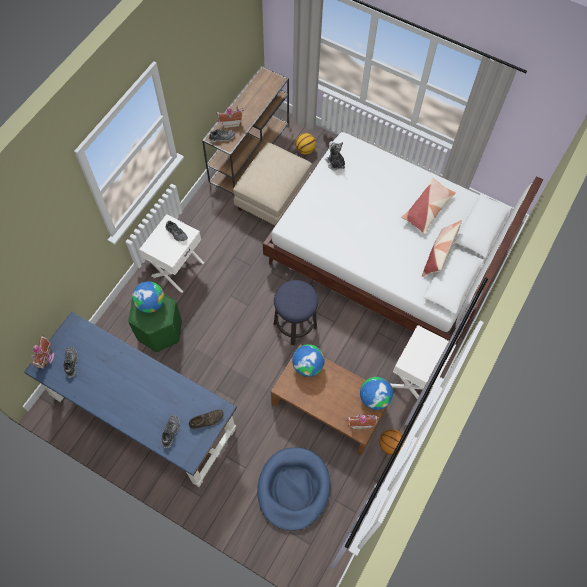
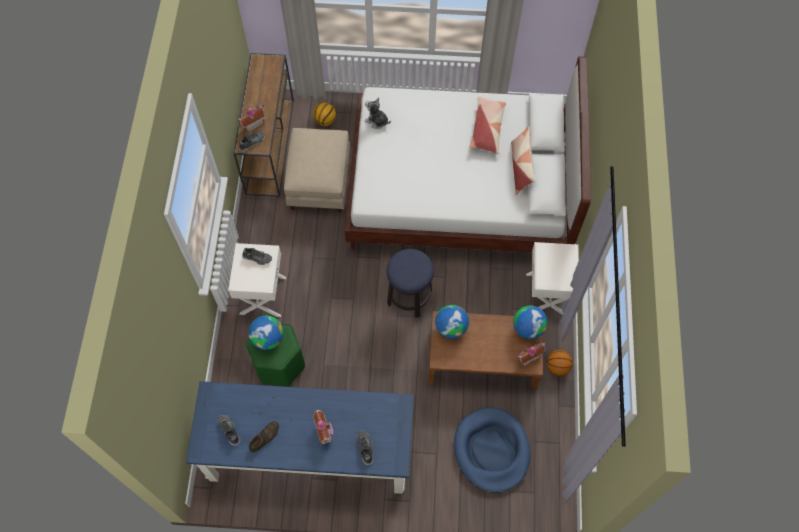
camera: 25 degrees left, 0 degrees up
(46, 358) = (201, 438): toy house -> toy house (325, 431)
(206, 420) = (393, 420): brown shoe -> brown shoe (264, 437)

